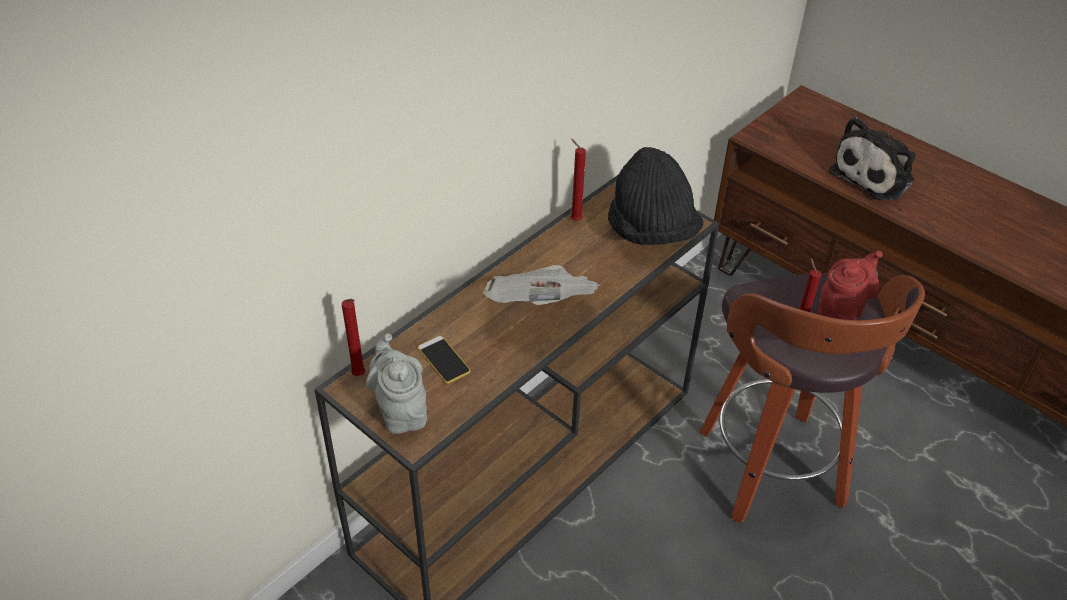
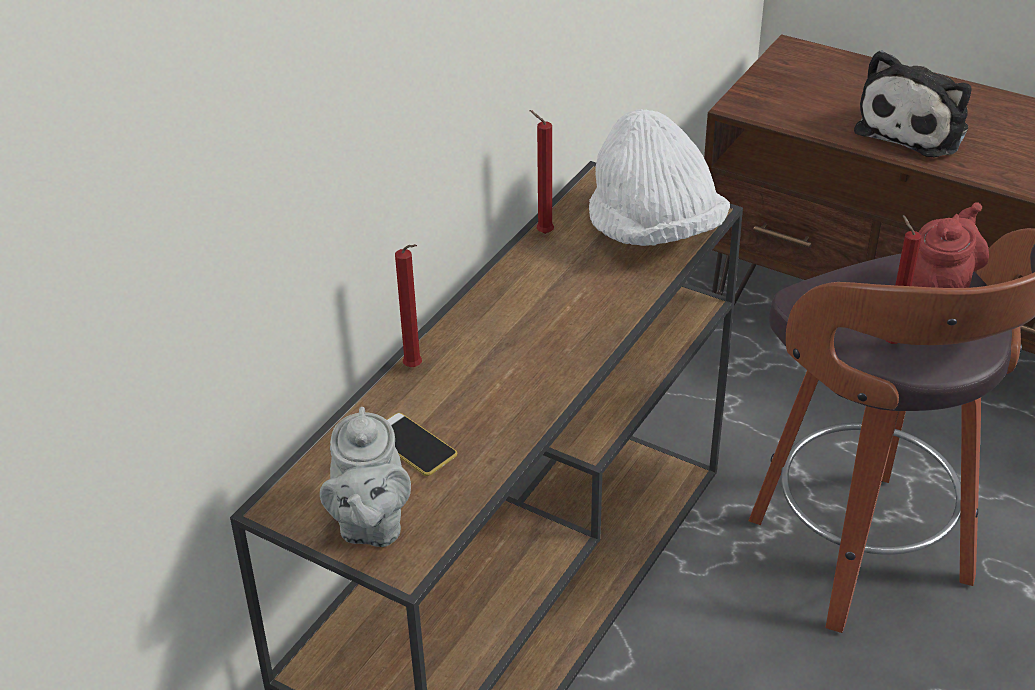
camera: 10 degrees left, 5 degrees down
(360, 376) = (295, 487): red candle -> red candle (415, 368)
(400, 411) = (370, 524): grey teapot -> grey teapot turned 150 degrees counterclockwise
(541, 307) = (531, 352): newspaper -> none
(651, 231) = (653, 231): black hat -> white hat

